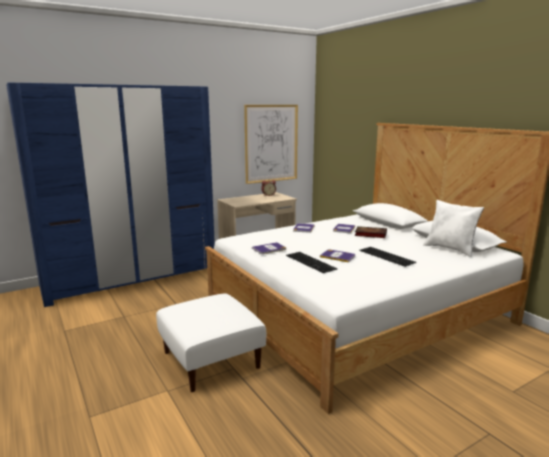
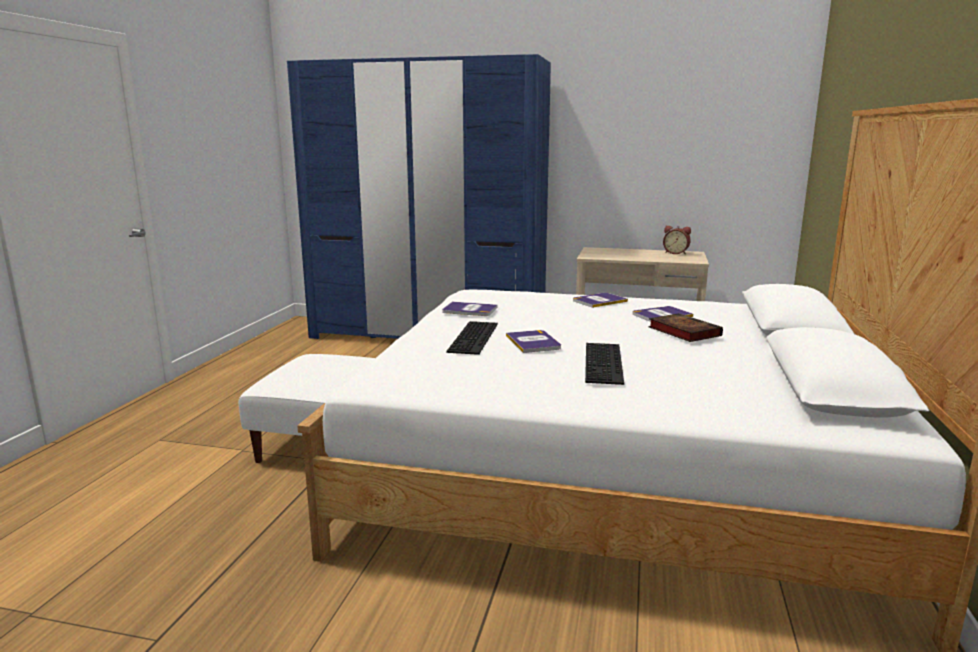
camera: 45 degrees right, 0 degrees up
(271, 143) = (704, 160): picture -> none
(450, 249) = (774, 391): white pillow -> none

